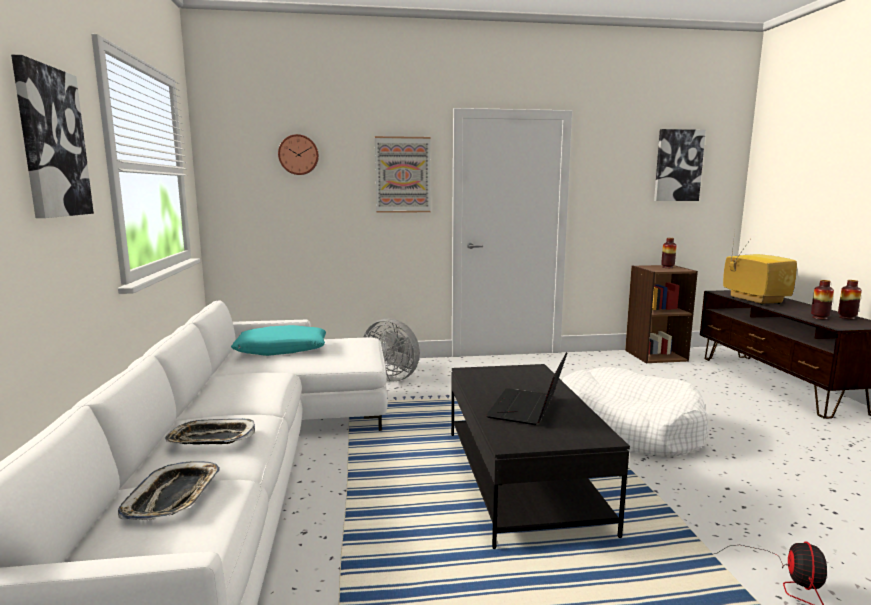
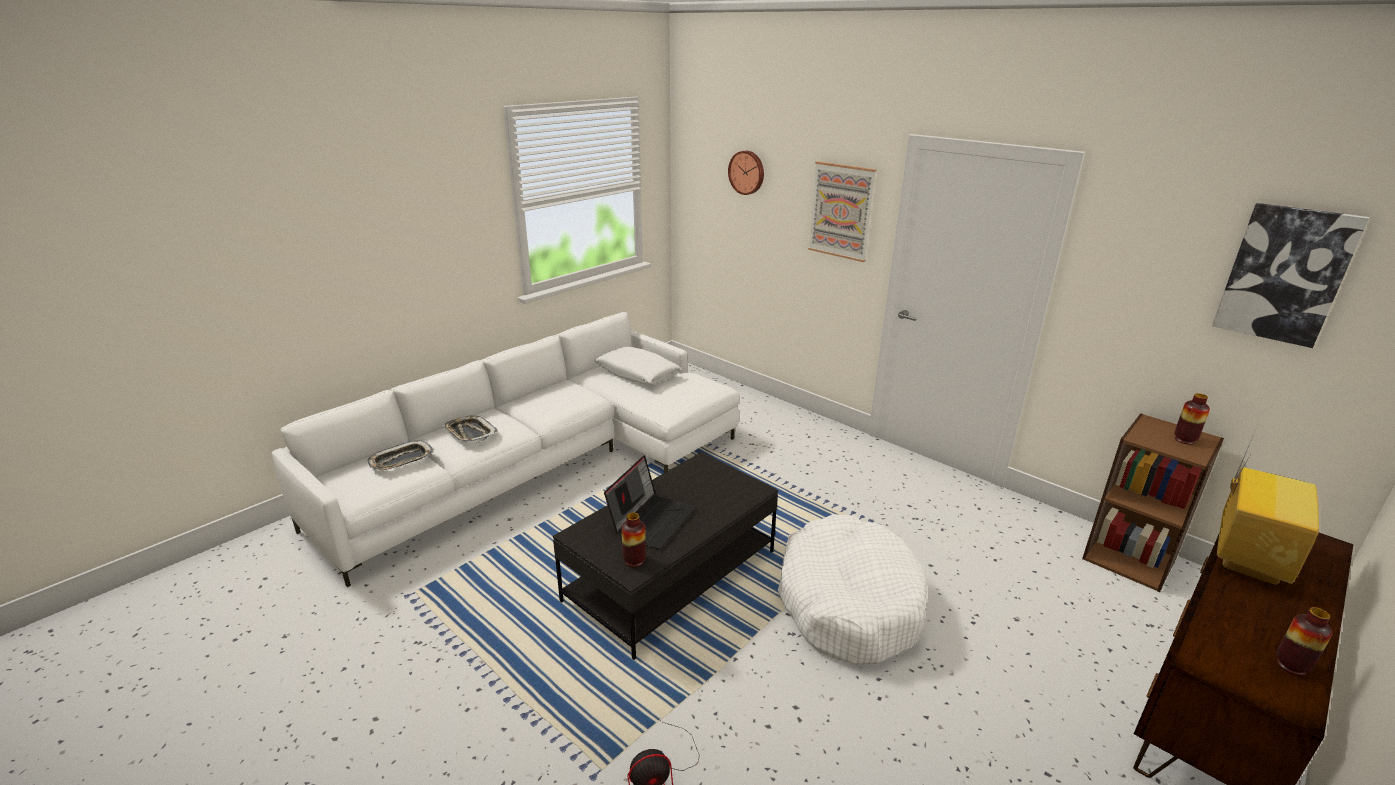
camera: 50 degrees right, 15 degrees up
(51, 142) = (441, 208): picture -> none
(281, 350) = (637, 374): turquoise pillow -> white pillow
(393, 377) = (770, 431): grey fan -> none
(528, 409) = (651, 520): laptop -> laptop turned 135 degrees clockwise
(819, 318) = (1231, 636): vase -> vase (634, 561)

